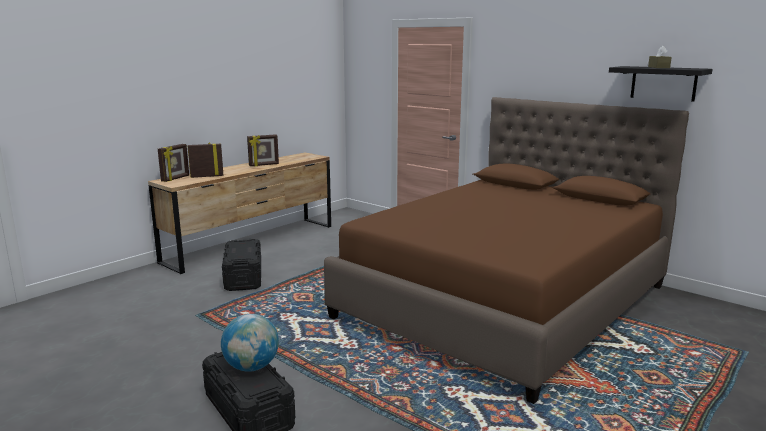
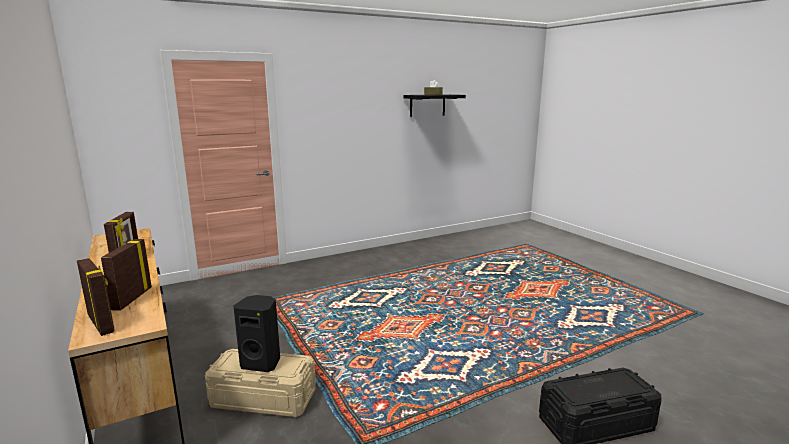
camera: 70 degrees left, 0 degrees up
(241, 250) = (262, 363): none -> black speaker
(243, 277) = (263, 398): black storage box -> beige storage box
(251, 367) = (594, 383): globe -> none
(505, 301) = (433, 279): brown bed -> none

